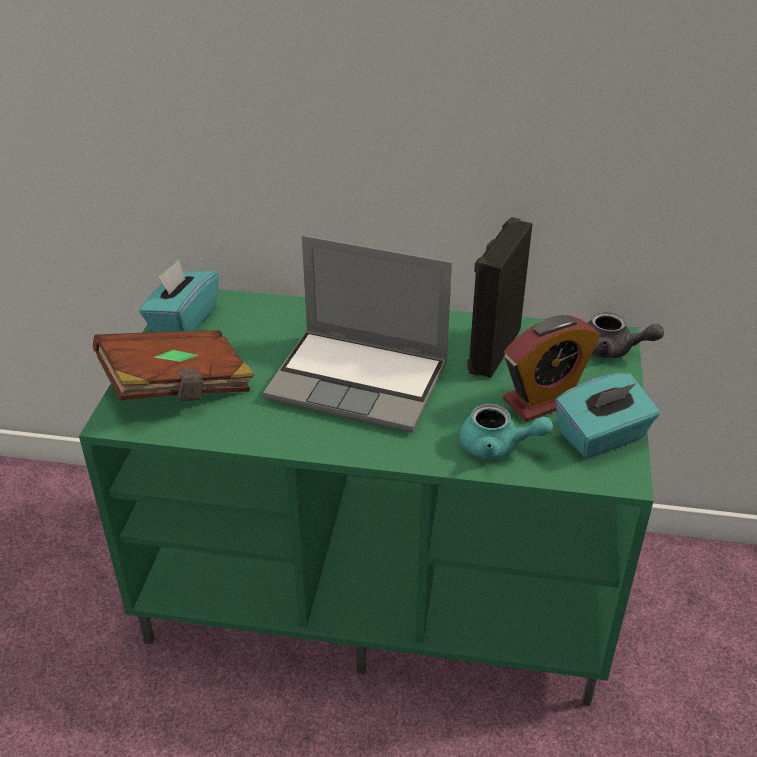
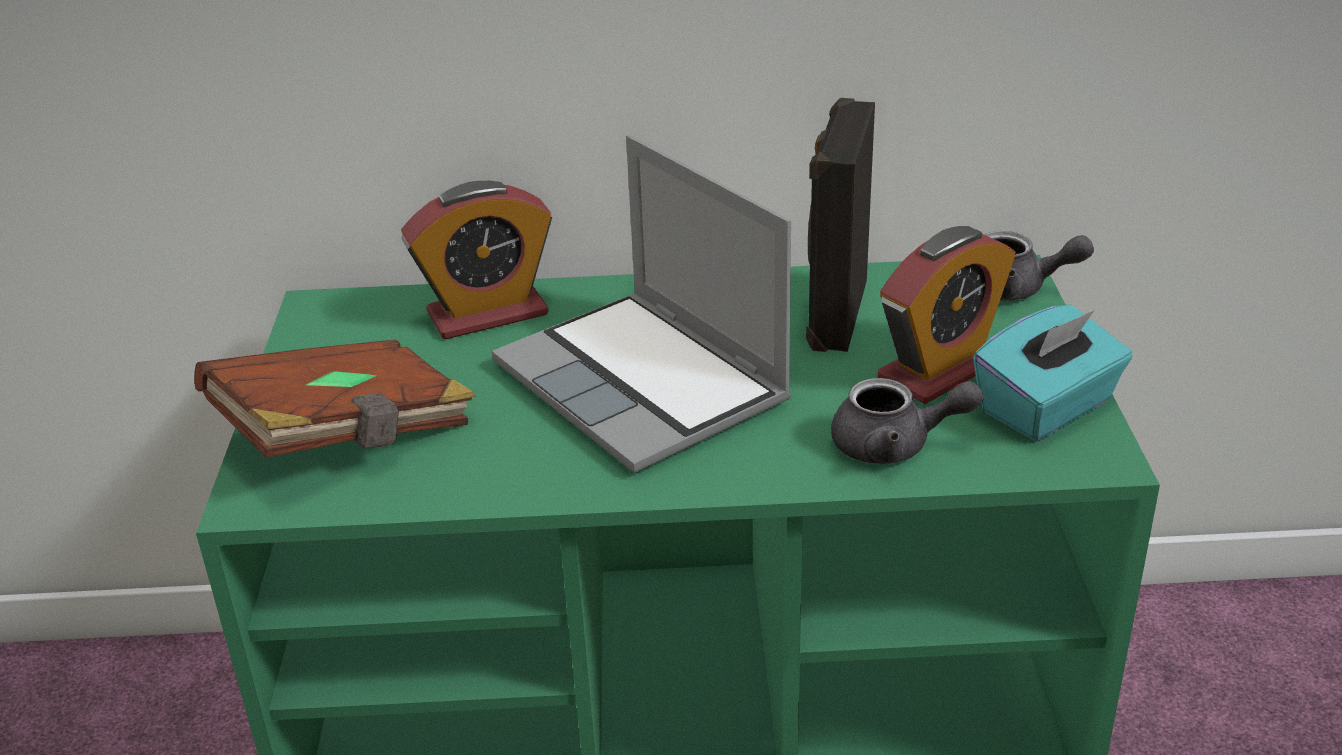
camera: 10 degrees left, 5 degrees down
(183, 321) = (323, 339): turquoise tissue box -> none
(283, 318) = (487, 314): none -> alarm clock
(361, 381) = (645, 384): laptop -> laptop turned 45 degrees clockwise
(498, 447) = (895, 445): turquoise teapot -> grey teapot

